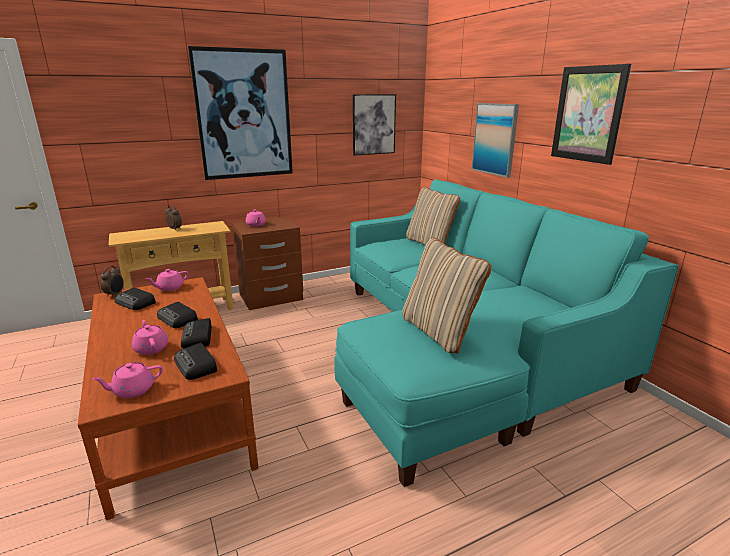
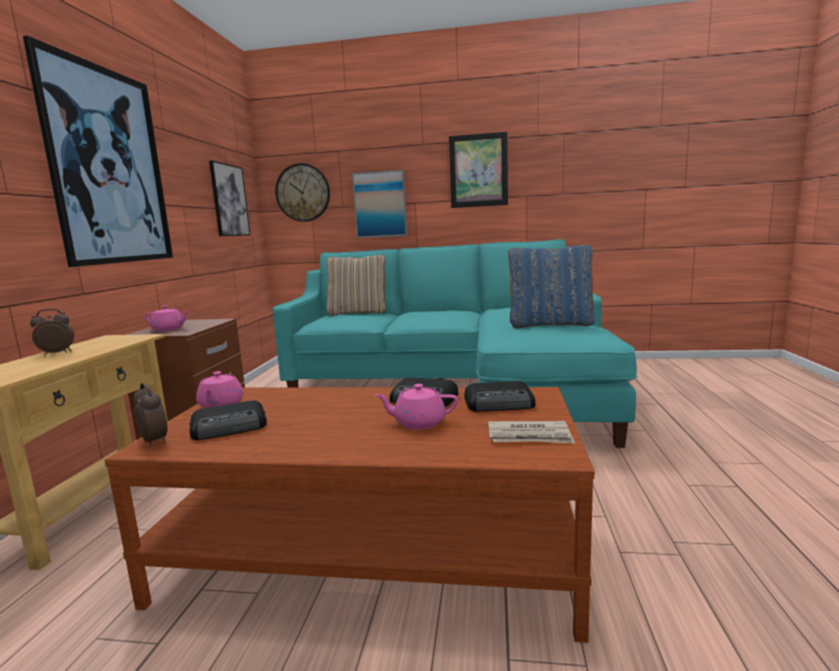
camera: 55 degrees left, 10 degrees down
(132, 390) = (529, 436): pink teapot -> newspaper
(178, 319) = (348, 406): radio -> none
(439, 331) = (550, 324): beige pillow -> blue pillow
(446, 117) = (303, 193): none -> wall clock

